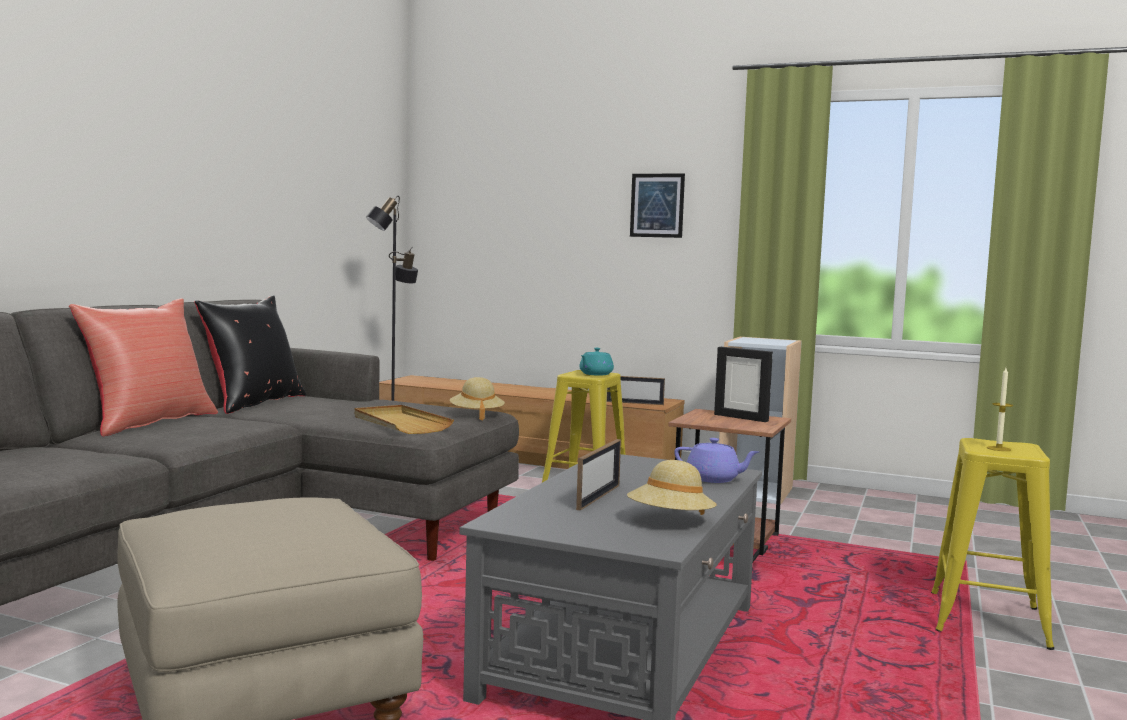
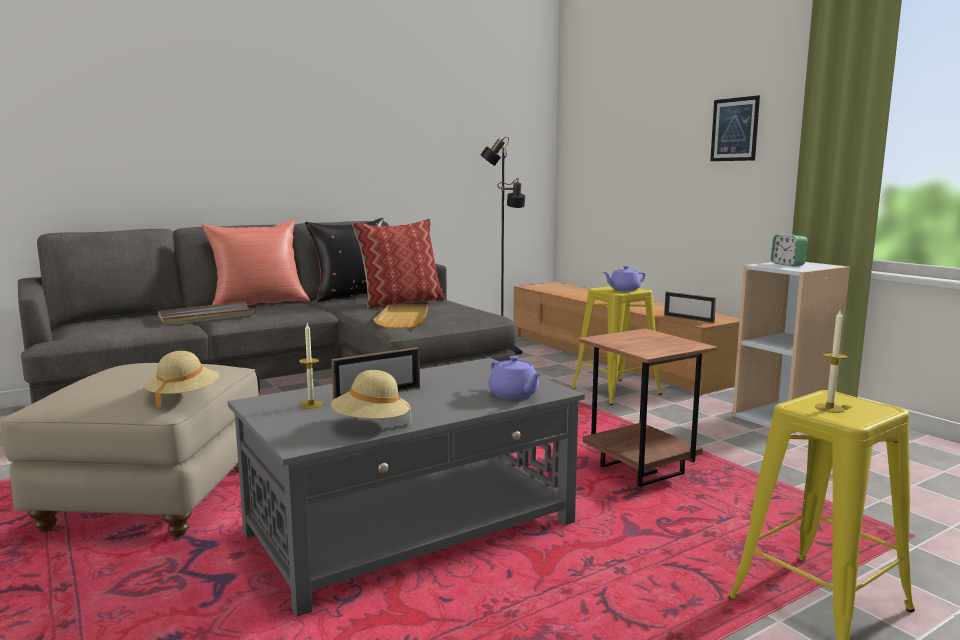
camera: 35 degrees right, 5 degrees up
(127, 443) = (207, 317): none -> grey tray
(340, 406) = (400, 302): none -> pillow
(476, 415) = (476, 317): beige hat -> beige hat (184, 397)
(562, 515) = (311, 404): none -> candle
(595, 374) = (623, 290): turquoise teapot -> purple teapot
(741, 417) = (662, 341): picture frame -> none
(755, 340) = (787, 264): none -> alarm clock

